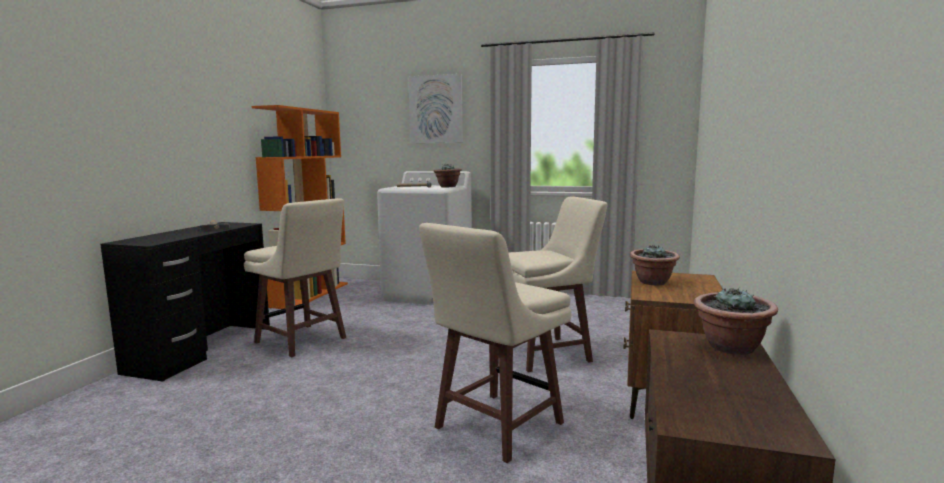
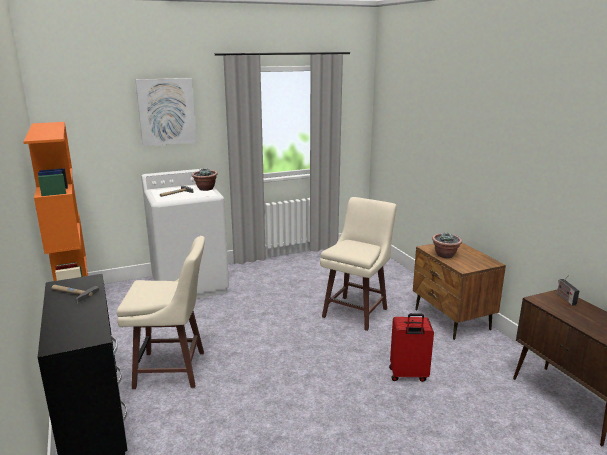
camera: 40 degrees left, 10 degrees up
(495, 427) = (408, 375): beige stool -> red suitcase
(731, 347) = (565, 298): potted plant -> radio

